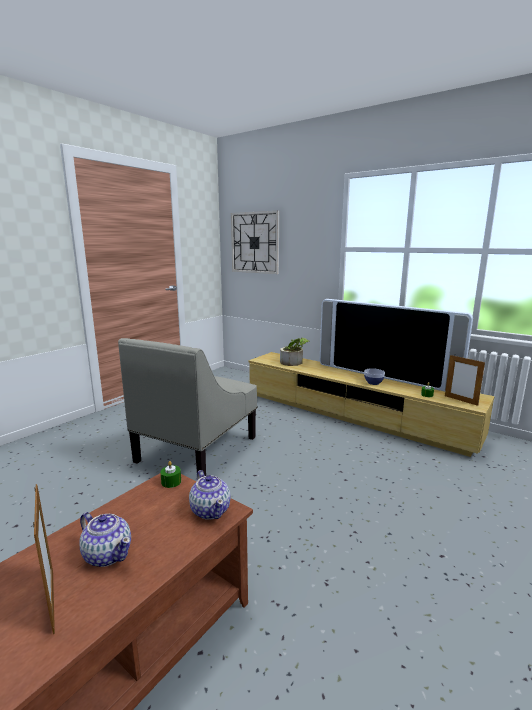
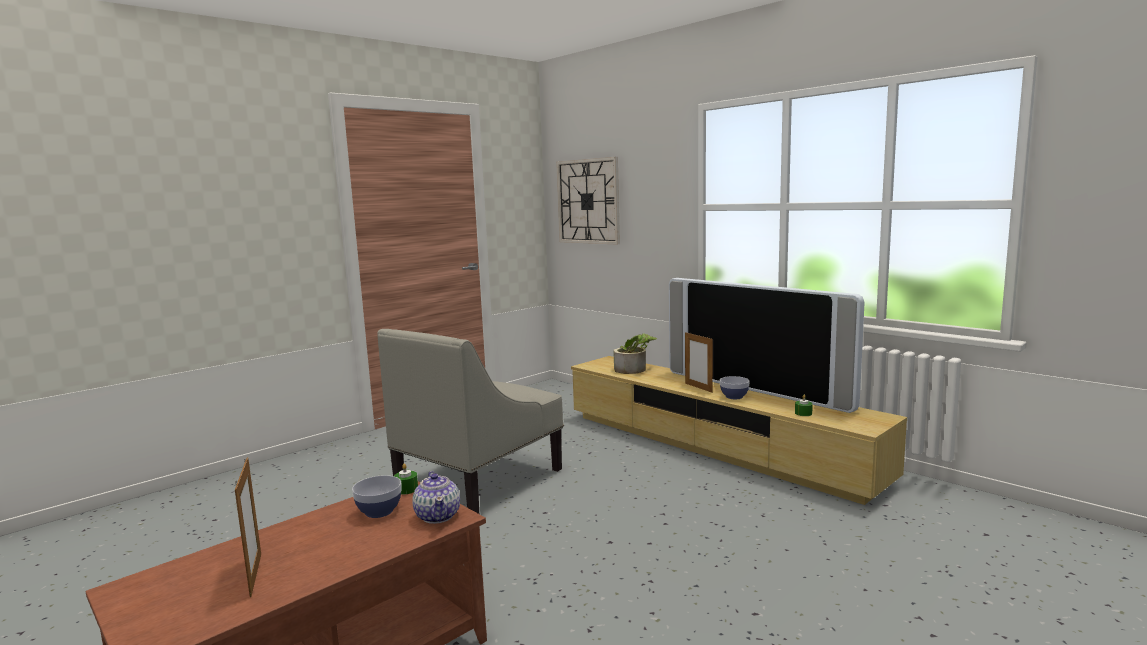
camera: 10 degrees right, 5 degrees down
(108, 554) = (317, 545): teapot -> none
(155, 508) = (379, 511): none -> bowl
(461, 400) = (849, 421): picture frame -> picture frame (698, 387)

